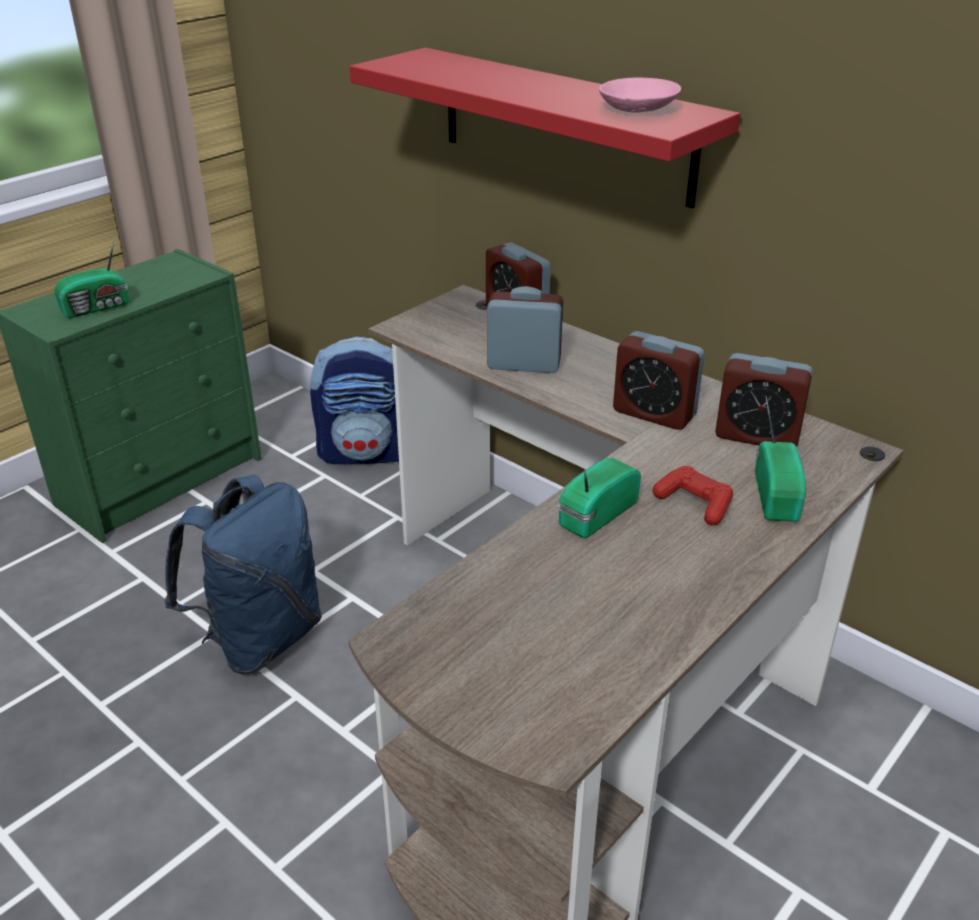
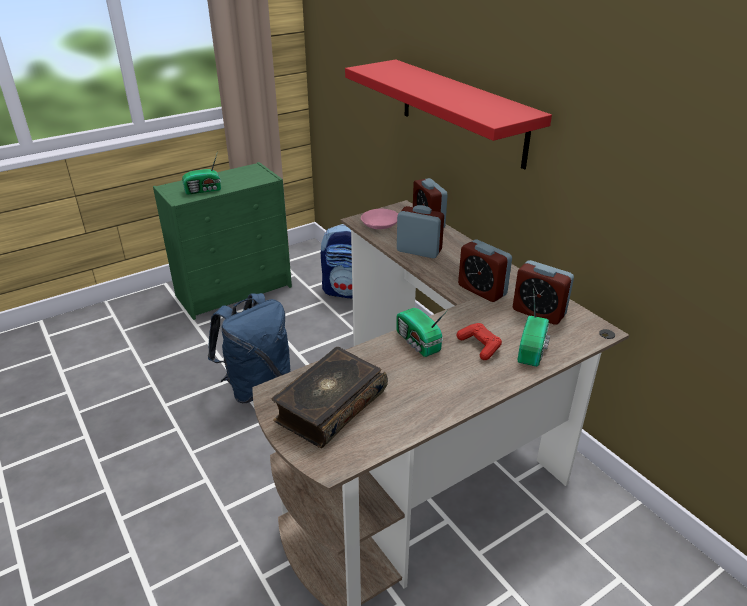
camera: 15 degrees right, 0 degrees up
(500, 647) = (329, 406): none -> book
(594, 514) = (418, 342): radio -> radio turned 90 degrees counterclockwise
(636, 109) = (489, 107): pink bowl -> pink bowl (379, 225)

